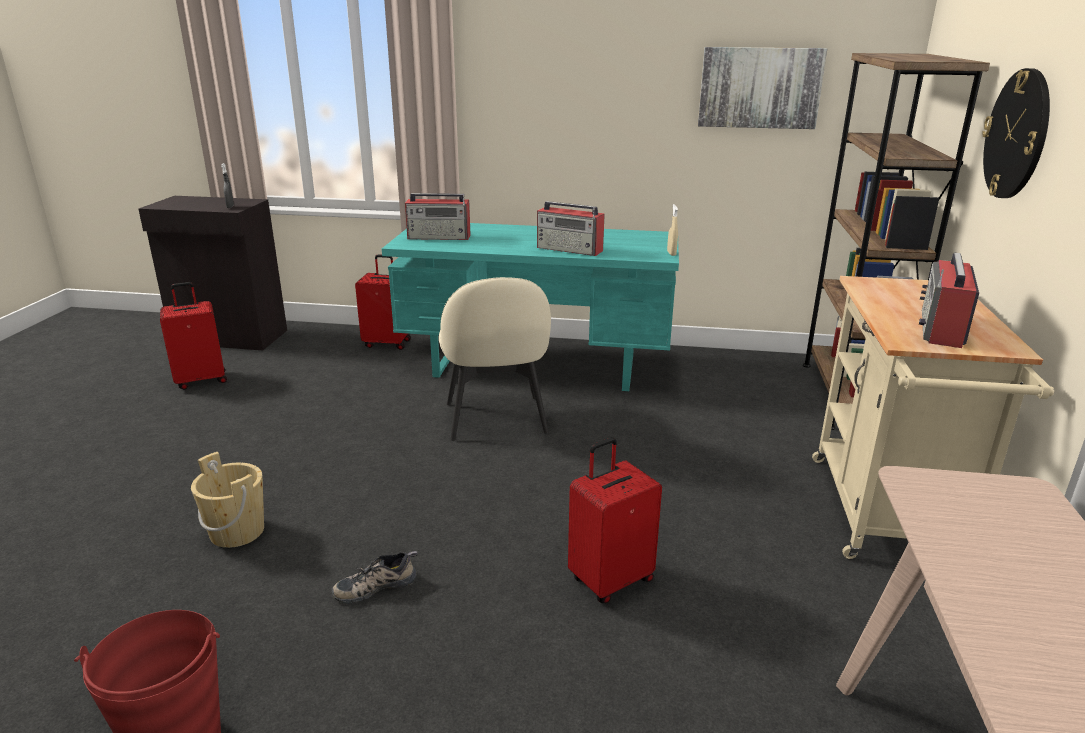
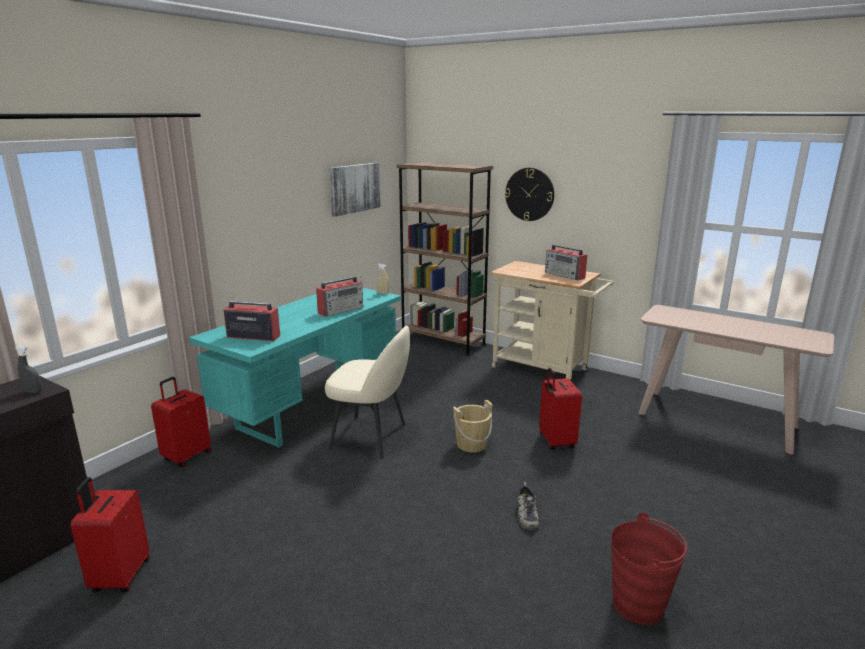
camera: 65 degrees left, 5 degrees down
(237, 531) = (431, 568): beige bucket -> beige bucket (471, 444)
(440, 237) = (253, 336): radio -> radio turned 105 degrees counterclockwise

